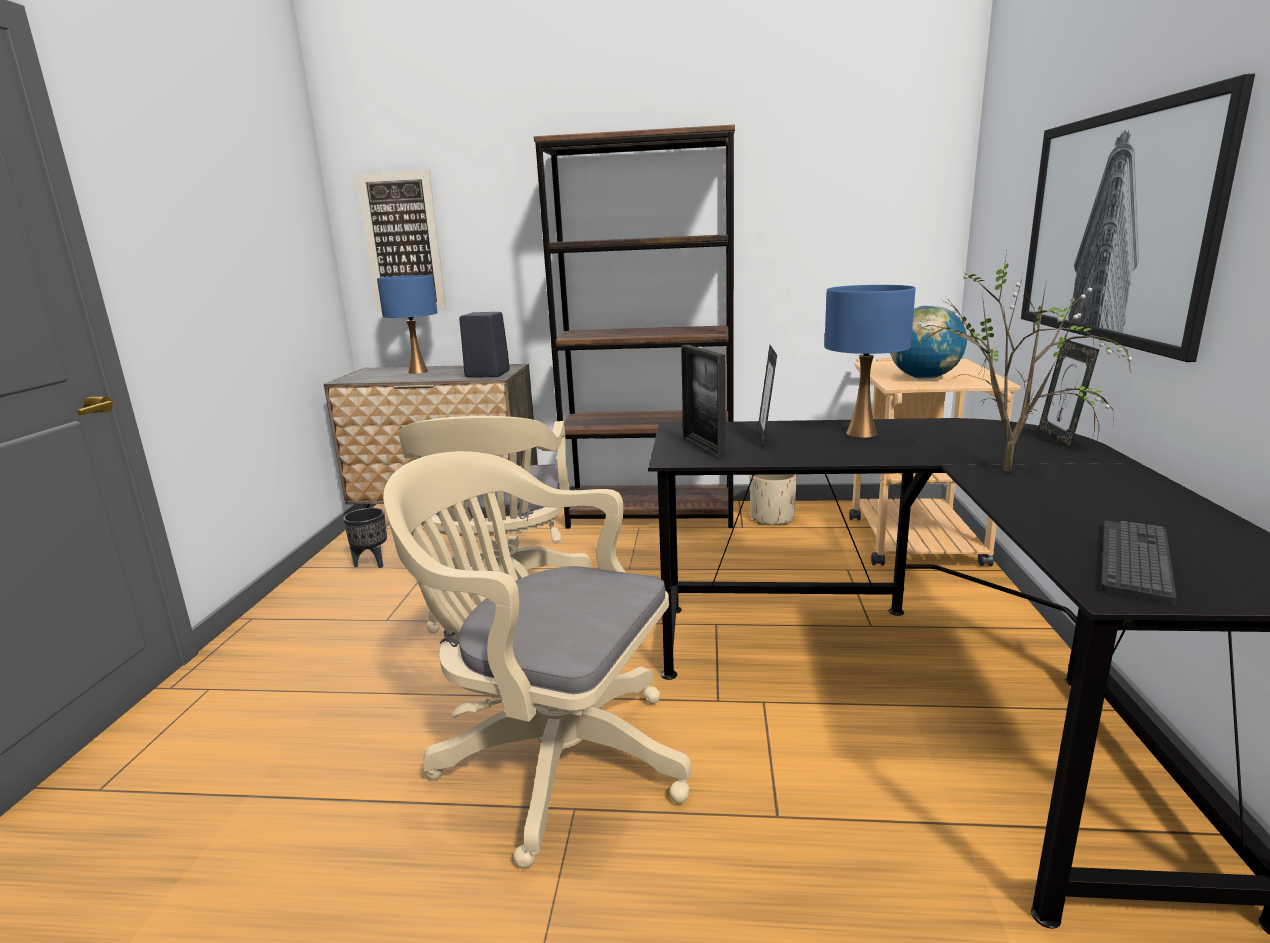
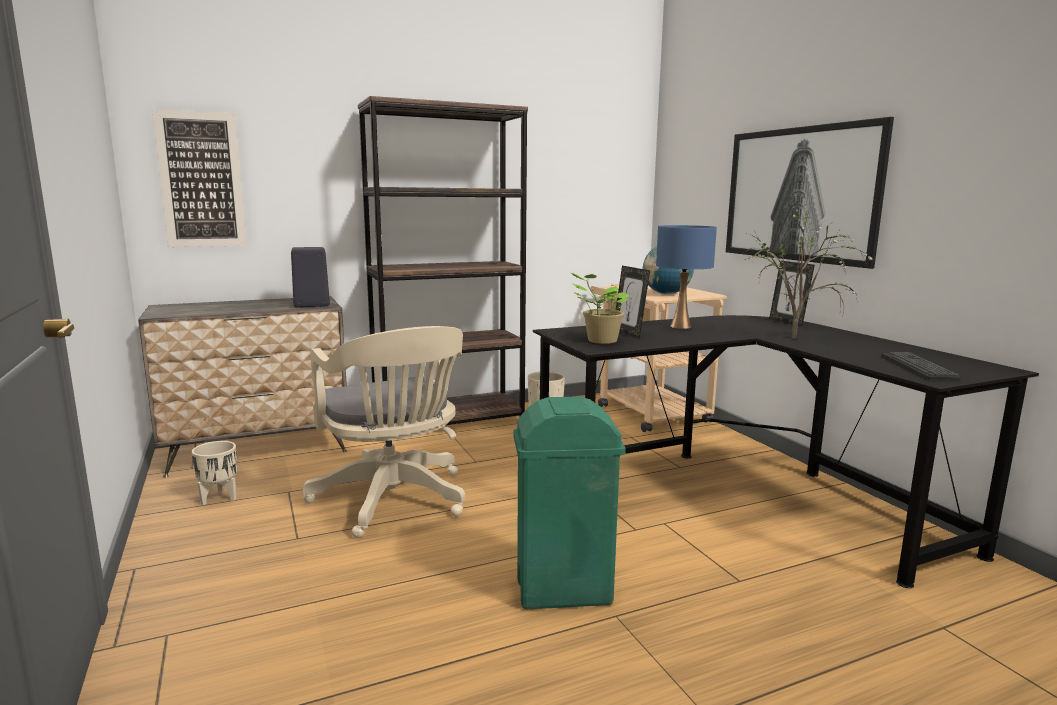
camera: 30 degrees left, 5 degrees down
(372, 563) = (219, 498): black planter -> beige planter
(417, 371) = (227, 305): blue table lamp -> none
(551, 756) = (562, 591): beige office chair -> green trash can
(703, 447) = (599, 341): picture frame -> potted plant

